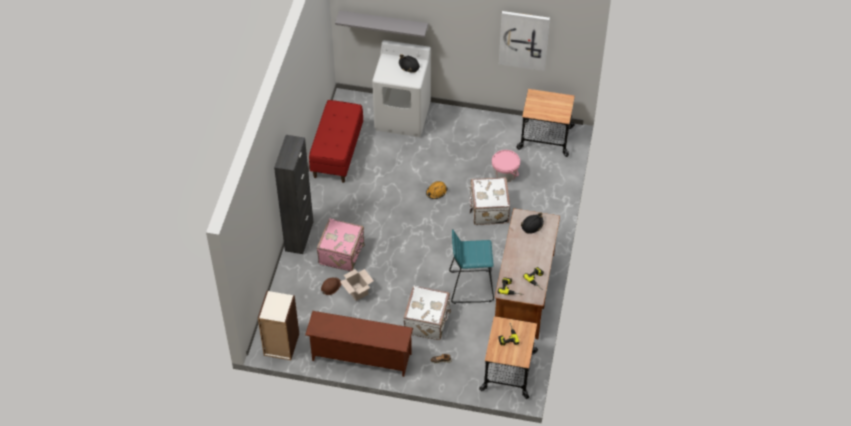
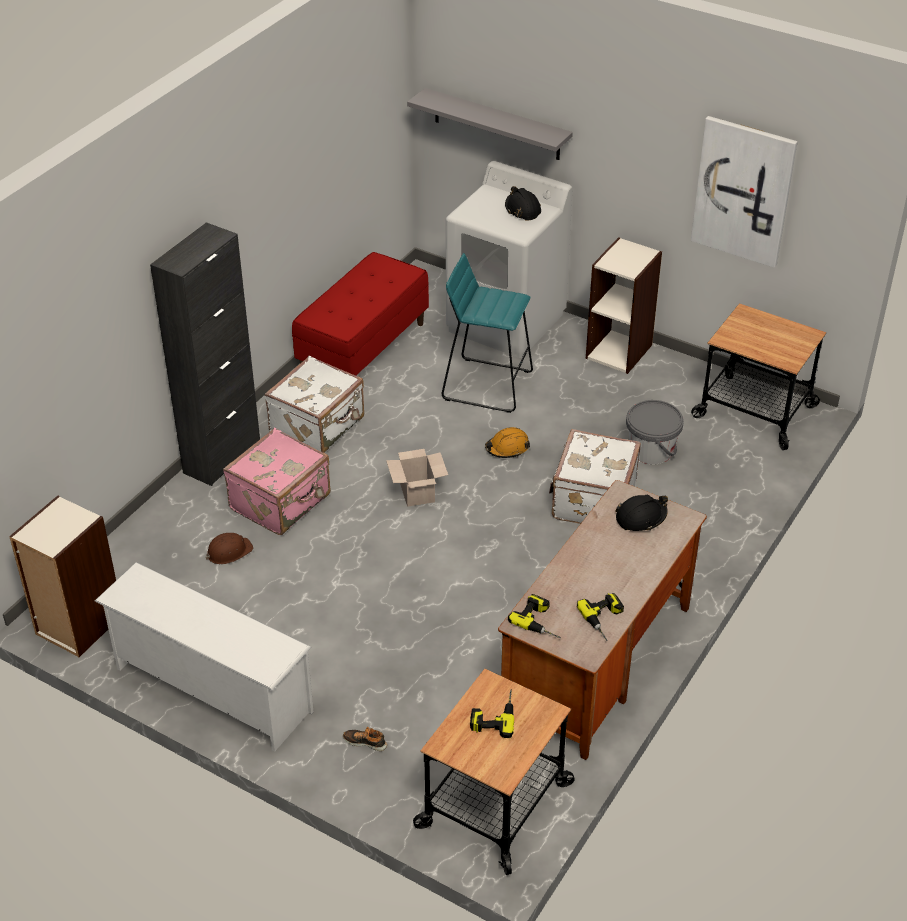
camera: 20 degrees right, 10 degrees down
(358, 291) = (273, 573): cardboard box -> cardboard box (418, 493)
(360, 357) = (210, 690): brown shoe rack -> white shoe rack
(427, 321) = (377, 661): white suitcase -> white suitcase (319, 426)
(466, 119) = (619, 351): none -> bookcase
(470, 286) = (494, 621): turquoise stool -> turquoise stool (486, 384)
(505, 174) = (651, 450): pink bucket -> grey bucket

